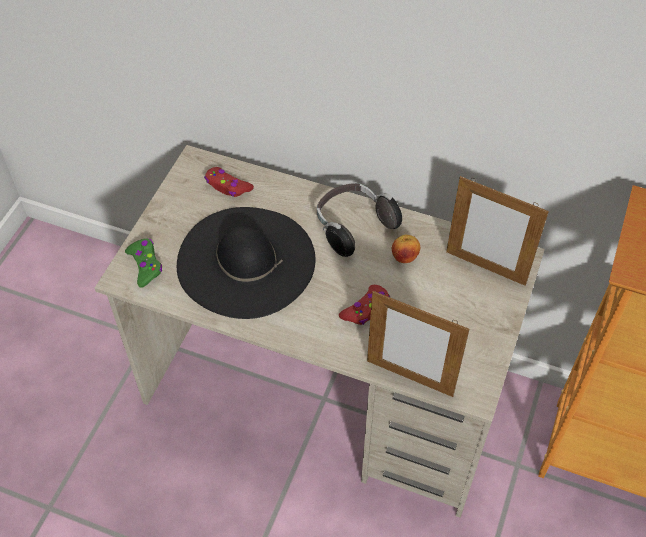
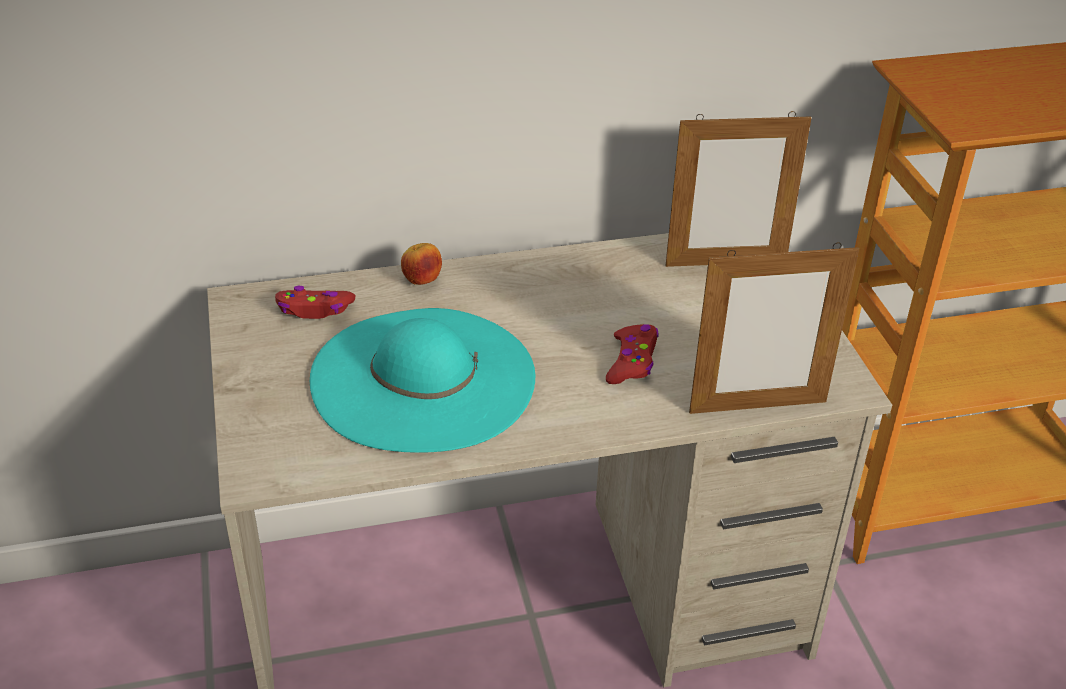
camera: 35 degrees left, 15 degrees down
(145, 265) = (278, 444): green game controller -> none
(246, 261) = (423, 378): black hat -> turquoise hat
(353, 226) = (528, 286): headphones -> none
(404, 257) = (623, 291): apple -> apple (421, 281)

